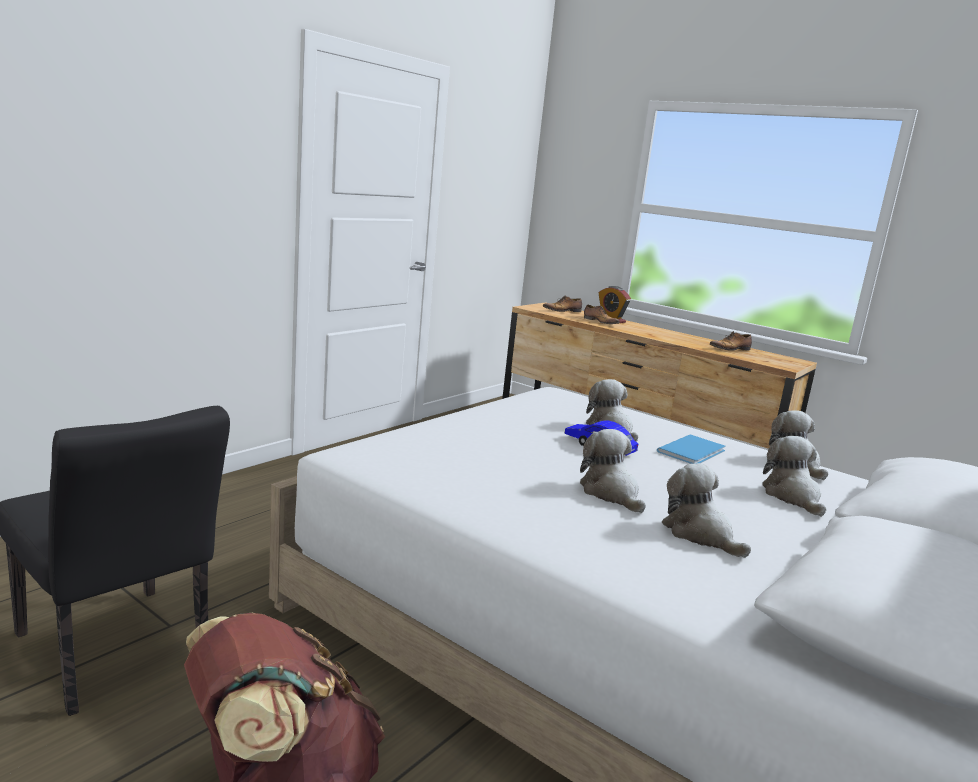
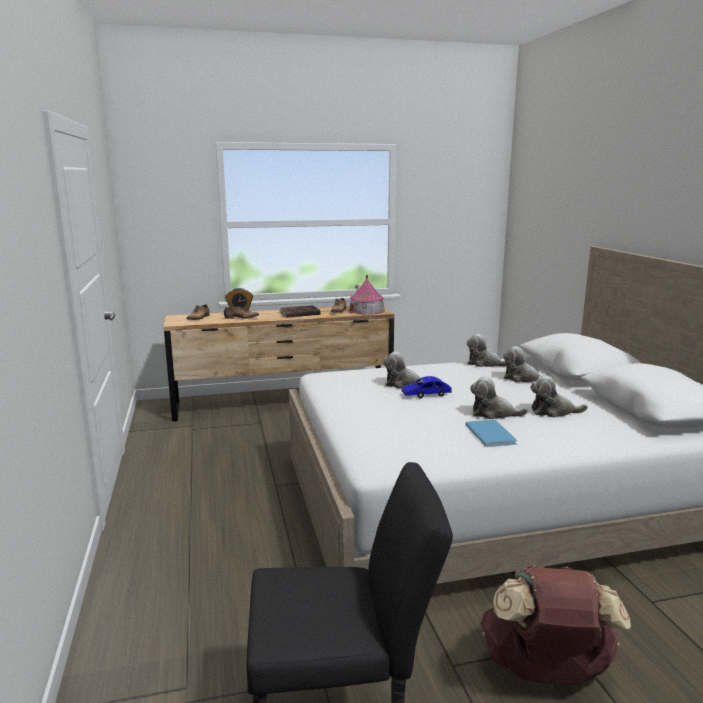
camera: 50 degrees left, 0 degrees up
(676, 337) = (299, 313): none -> brown book
(694, 451) = (451, 376): blue book -> blue book (491, 433)
(770, 359) = (366, 310): none -> toy house

